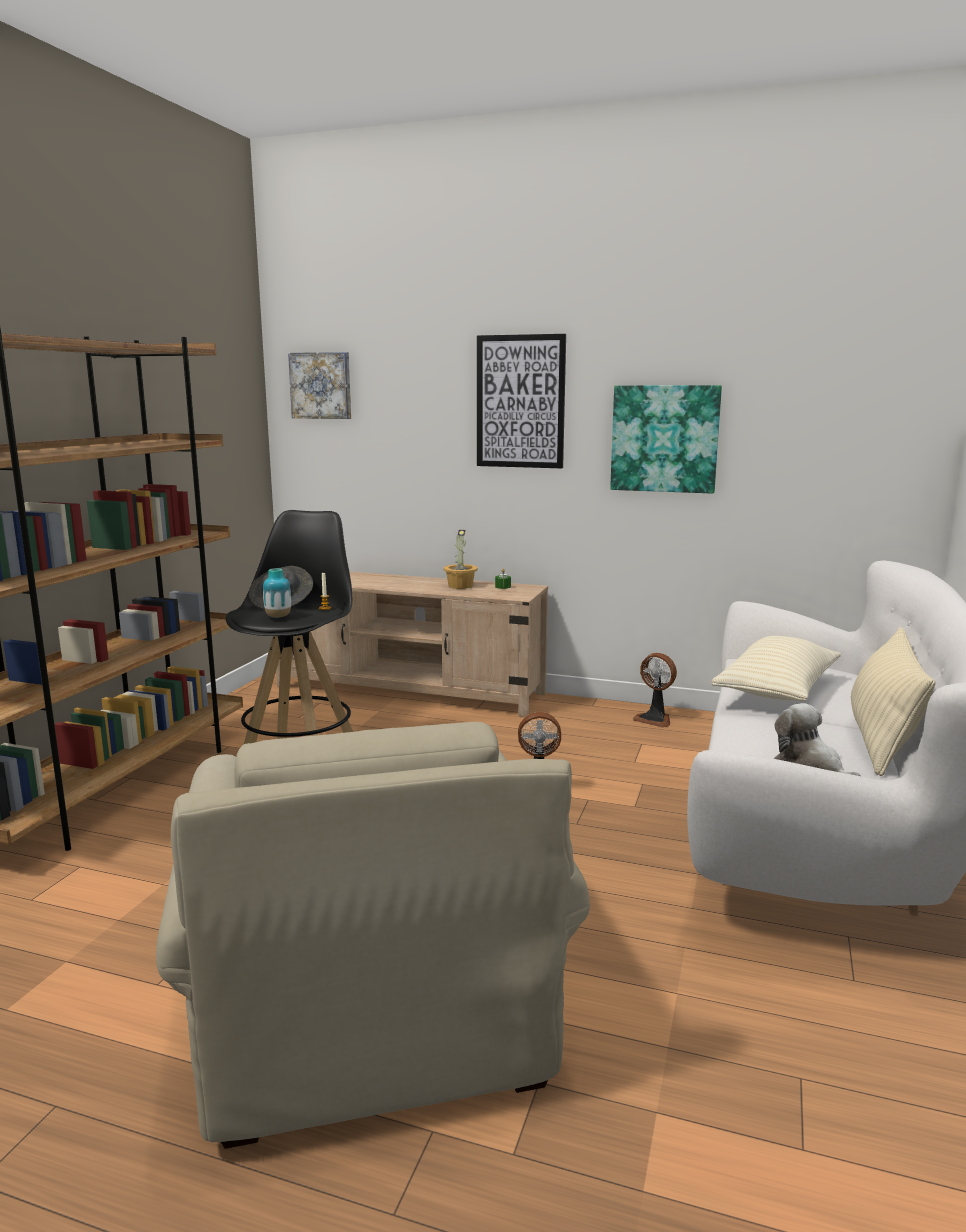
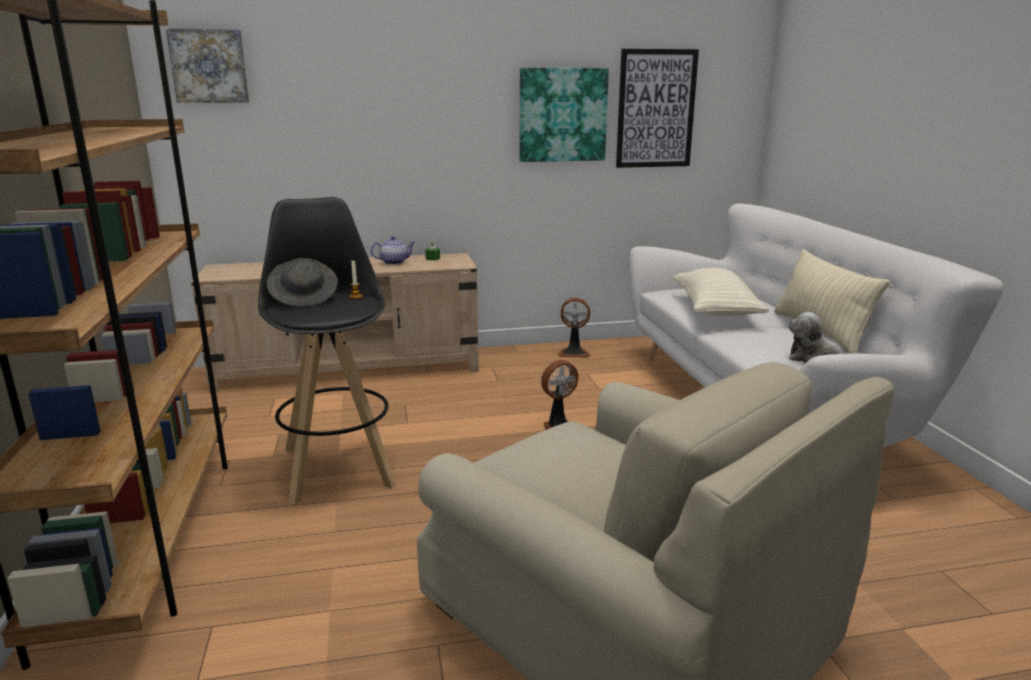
camera: 30 degrees left, 5 degrees up
(278, 617) = (329, 311): vase -> none
(460, 586) = (394, 262): potted plant -> teapot
(520, 402) = (432, 83): picture -> picture (656, 109)

